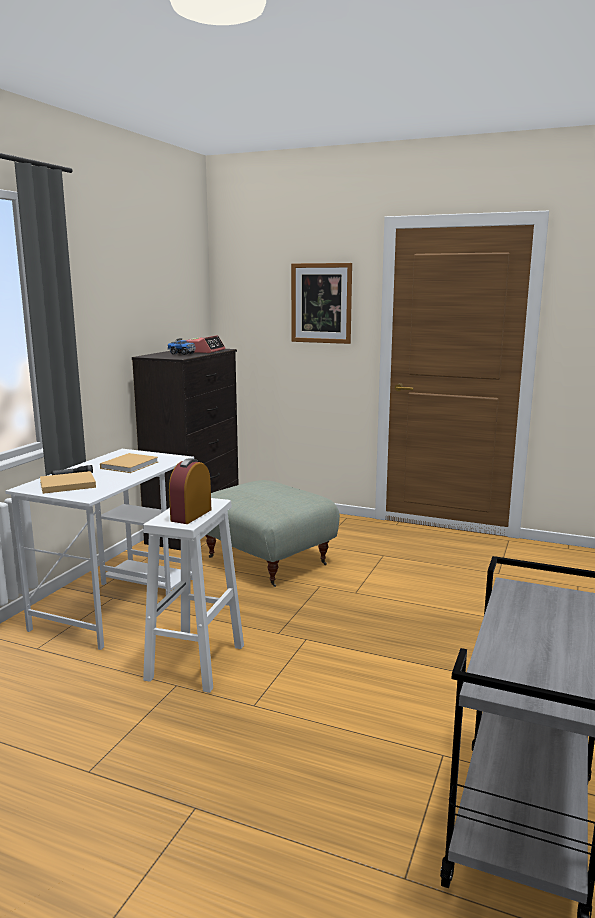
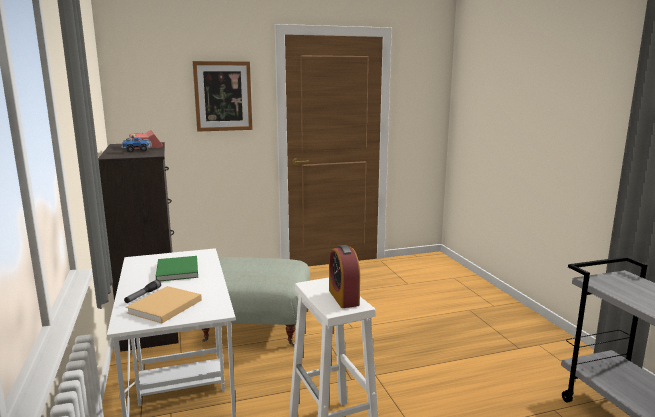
camera: 40 degrees left, 0 degrees up
(130, 465) = (177, 270): beige book -> green book

